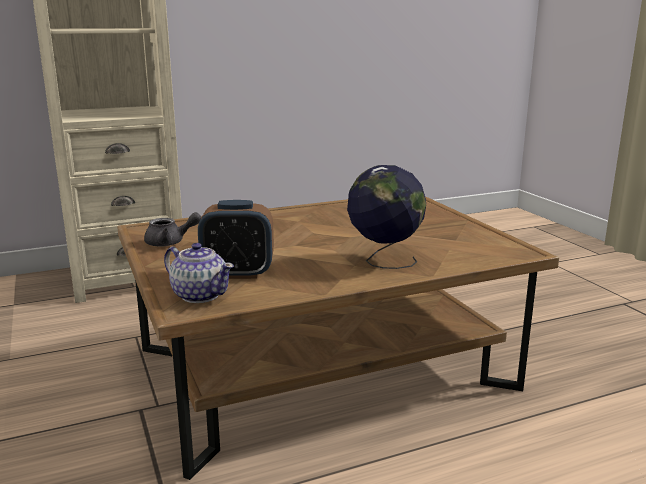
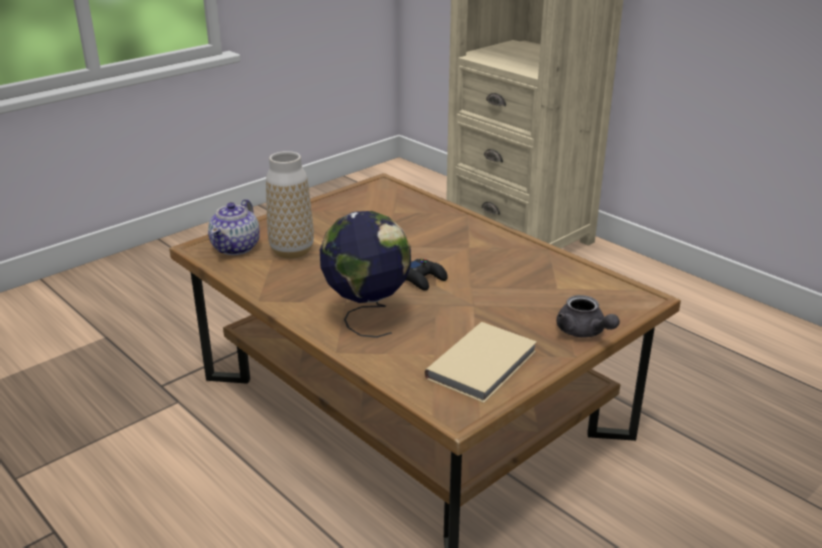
camera: 70 degrees right, 10 degrees up
(170, 242) = (353, 205): grey teapot -> grey teapot (584, 332)
(238, 273) = (292, 251): alarm clock -> vase
(337, 238) = (423, 279): none -> black game controller
(469, 239) = (484, 364): none -> beige book

